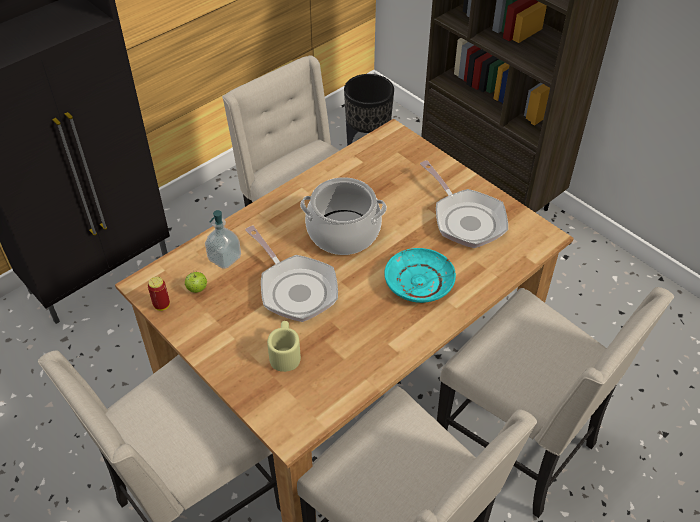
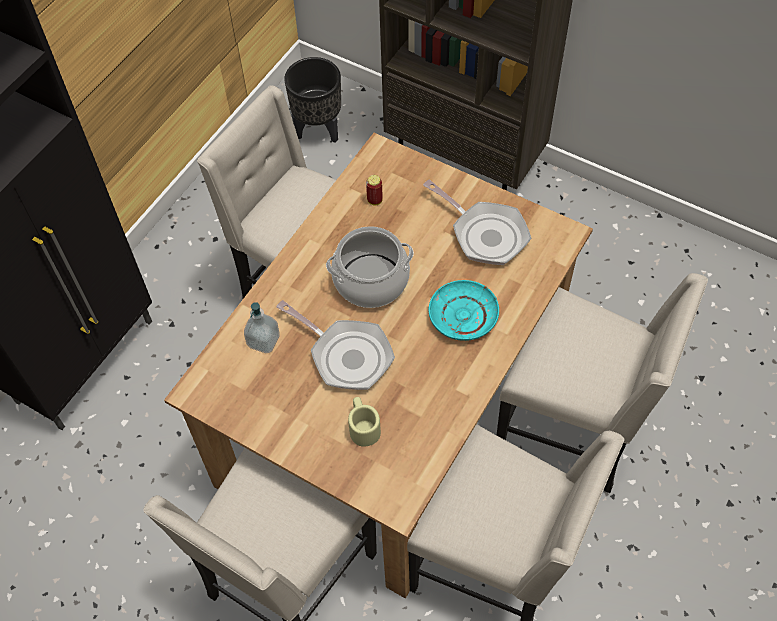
camera: 15 degrees left, 10 degrees up
(161, 305) = (222, 409): can -> can (374, 200)
(197, 289) = (250, 382): apple -> none

